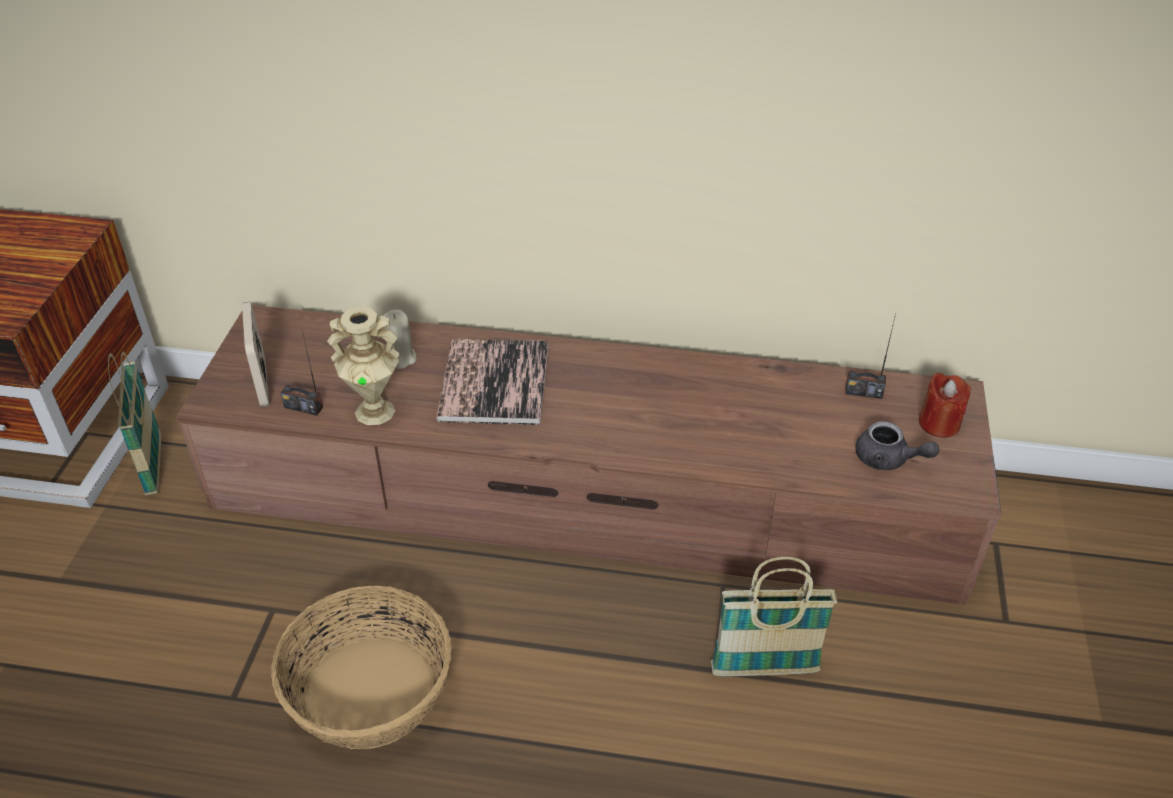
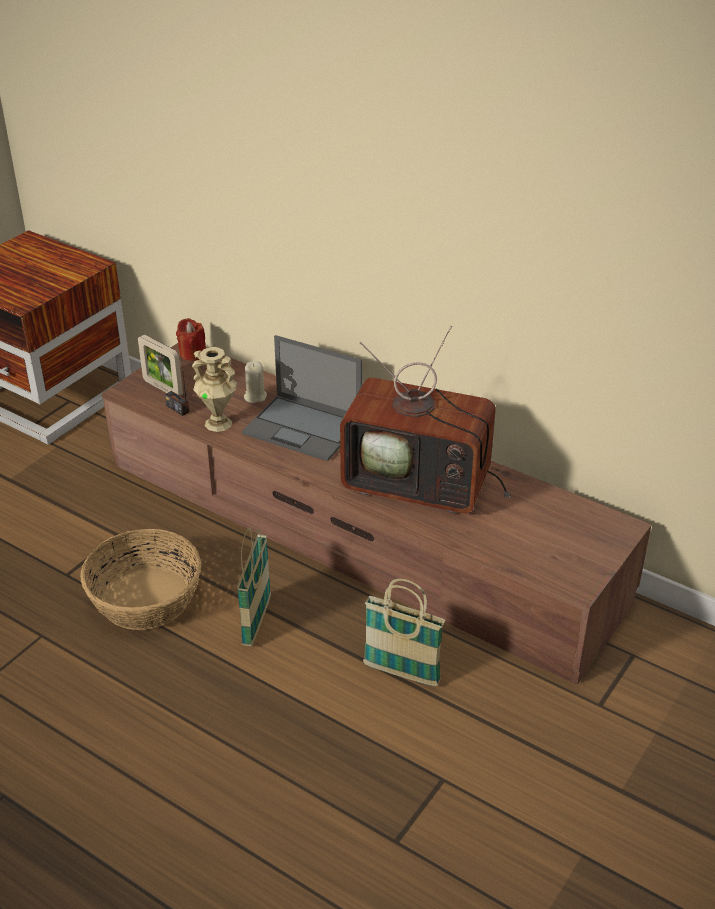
camera: 25 degrees right, 5 degrees down
(154, 465) = (97, 431): basket -> basket (257, 622)
(263, 383) = (163, 388): picture frame -> picture frame turned 60 degrees counterclockwise
(494, 383) = (304, 428): book -> laptop
(693, 413) = (422, 483): none -> television
(863, 392) = (554, 505): radio -> none
(888, 460) = (535, 551): grey teapot -> none
(939, 423) = (593, 540): red candle -> red candle (192, 354)

